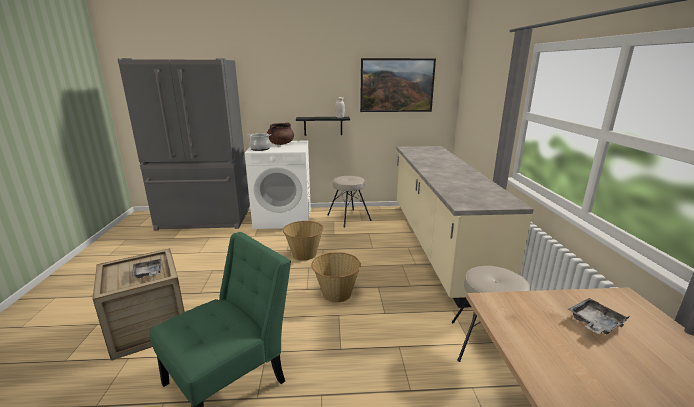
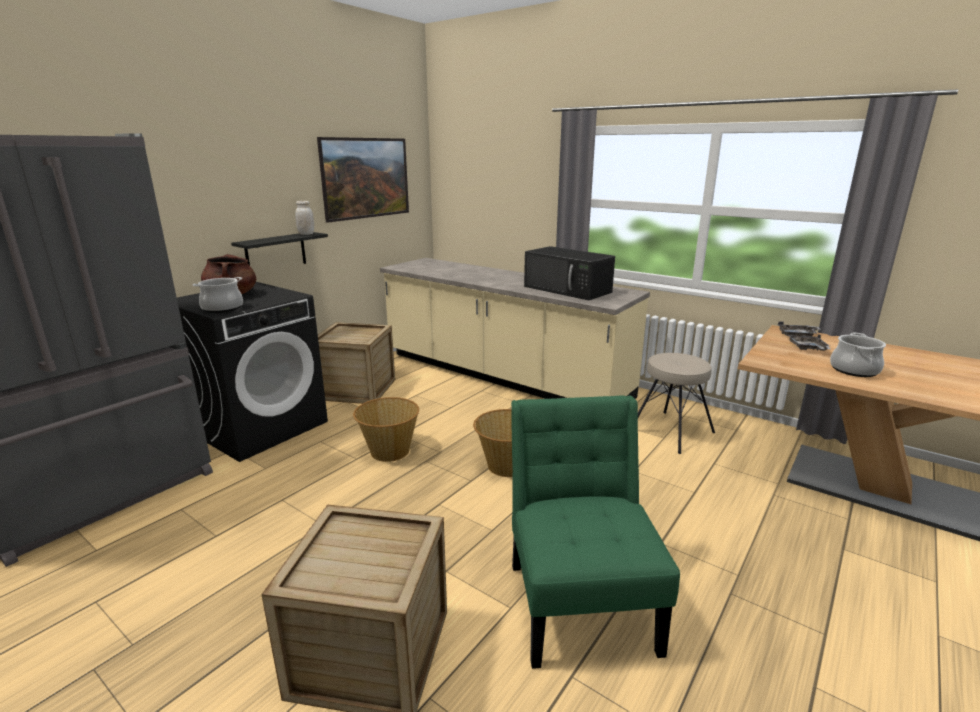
camera: 50 degrees left, 0 degrees up
(148, 273) = (385, 543): grey tray -> grey tray (797, 335)
(284, 218) = (260, 426): white washing machine -> black washing machine
(348, 218) = (356, 389): beige stool -> crate
(466, 187) = (568, 289): none -> black microwave
(582, 368) = (853, 370): none -> cooking pot

